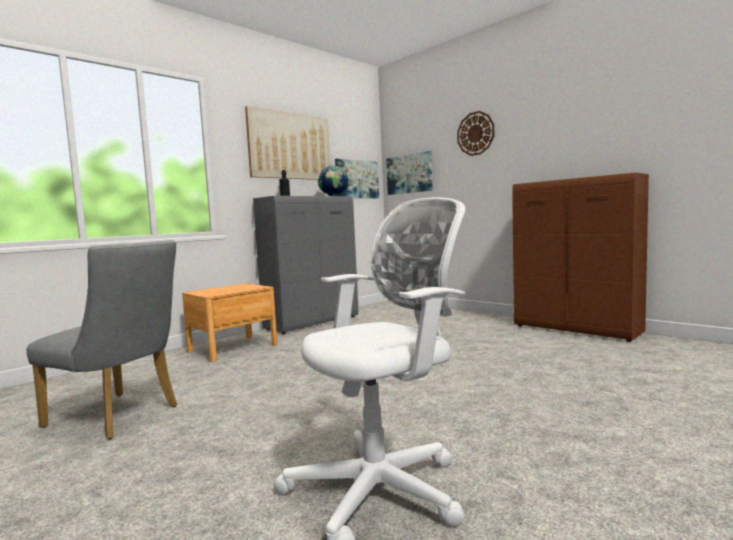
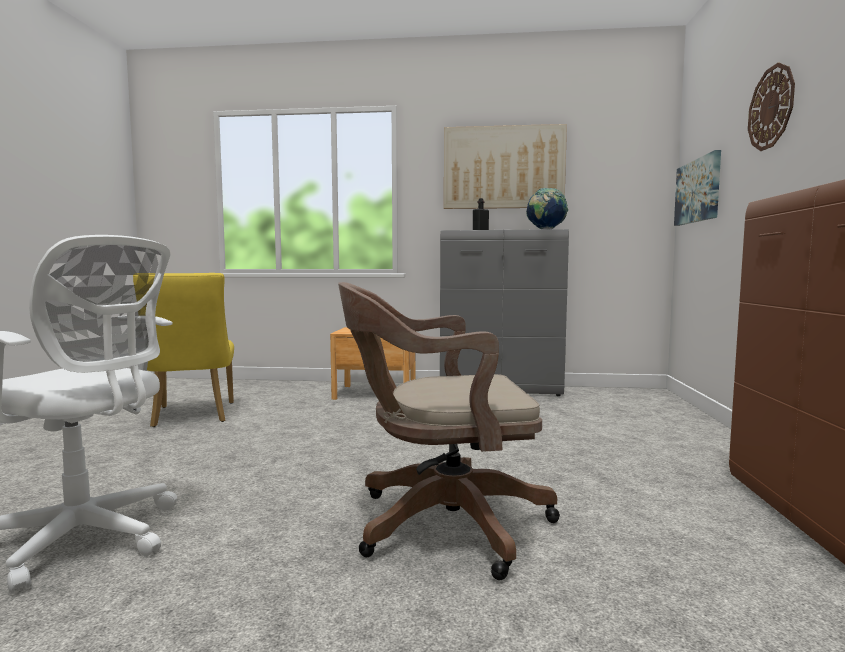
camera: 50 degrees right, 0 degrees up
(119, 417) = (192, 416): grey chair -> yellow chair
(356, 179) = (617, 204): picture -> none
(497, 381) = (440, 523): none -> brown office chair

